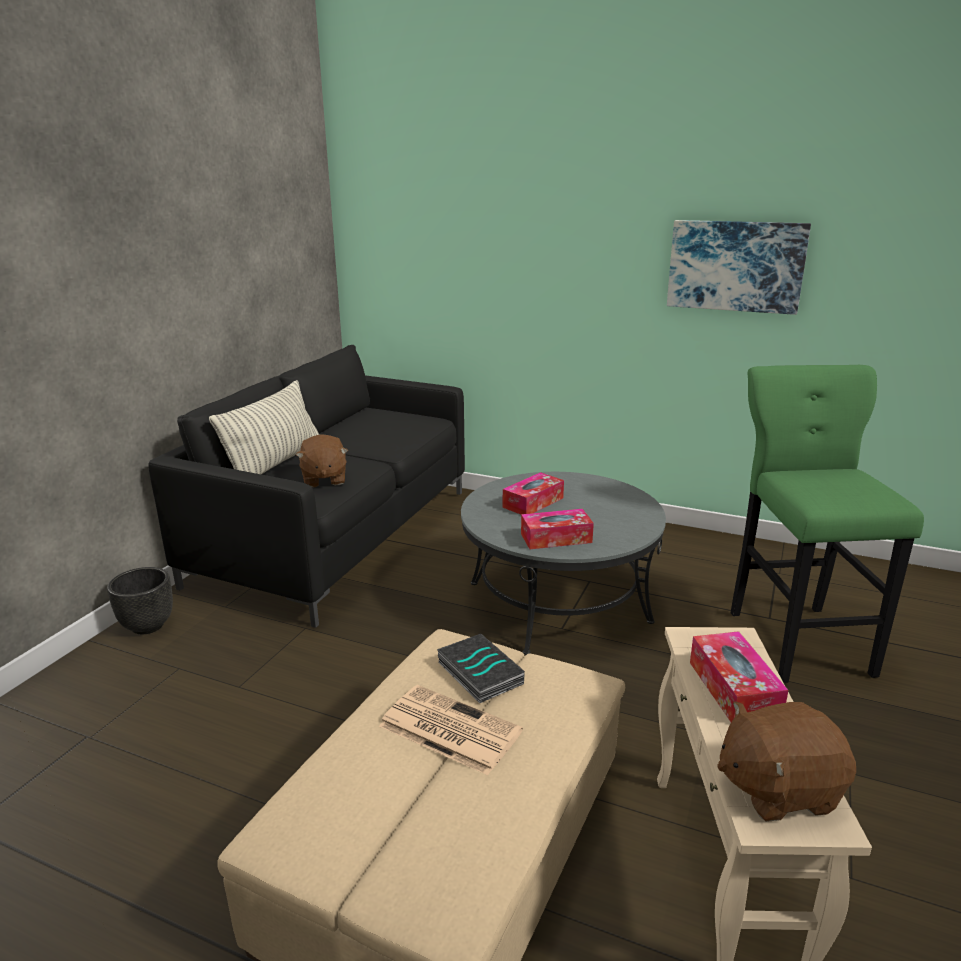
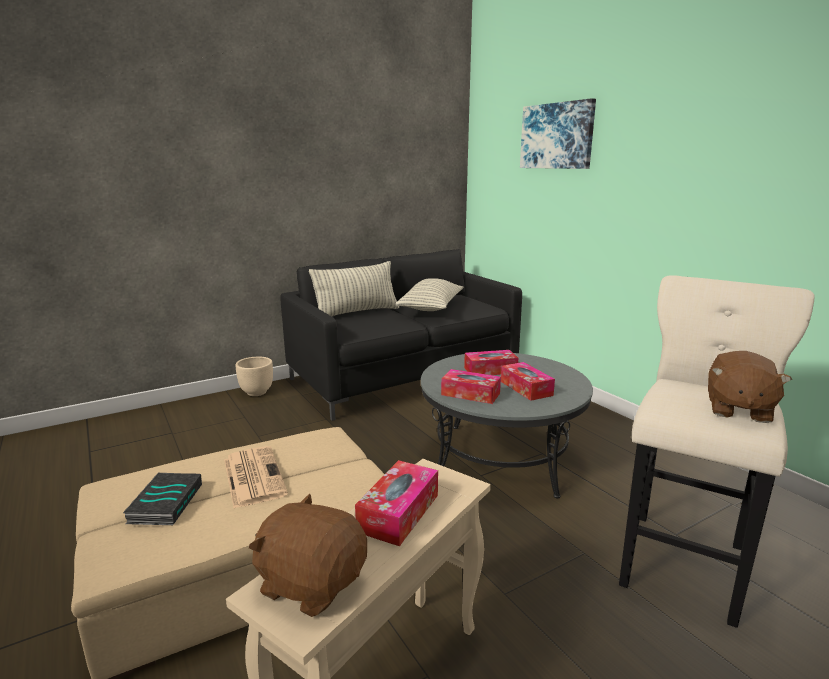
camera: 35 degrees right, 5 degrees down
(147, 626) = (257, 392): black planter -> beige planter
(324, 479) = (370, 325): brown plush toy -> brown plush toy (737, 409)
(364, 435) = (431, 308): none -> pillow
(478, 673) = (316, 455): book -> book (165, 503)
(596, 514) = (526, 388): none -> tissue box
(735, 266) = (742, 195): picture -> picture (557, 136)
(796, 638) = (683, 560): green stool -> beige stool

